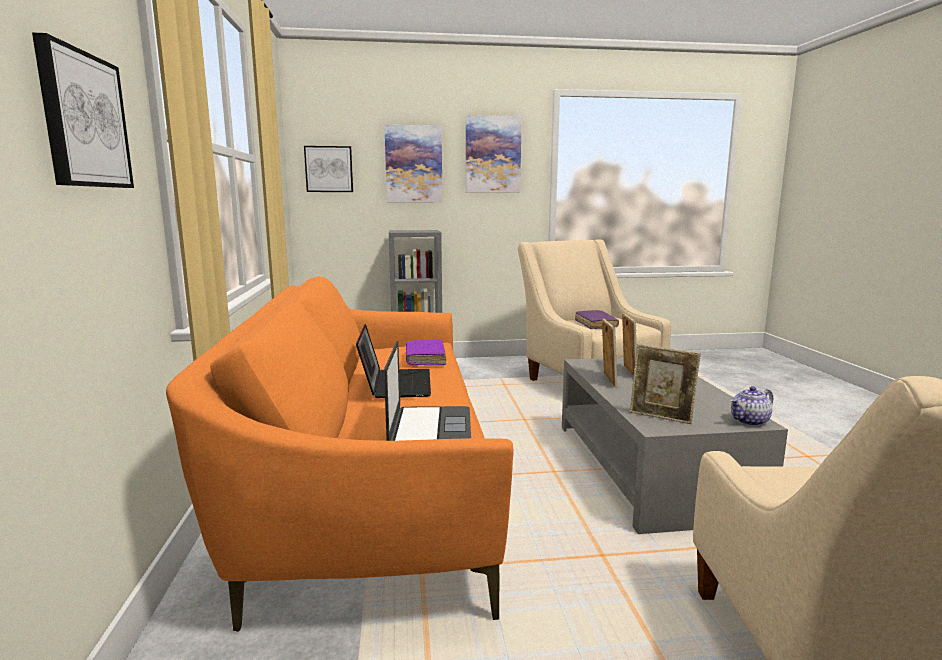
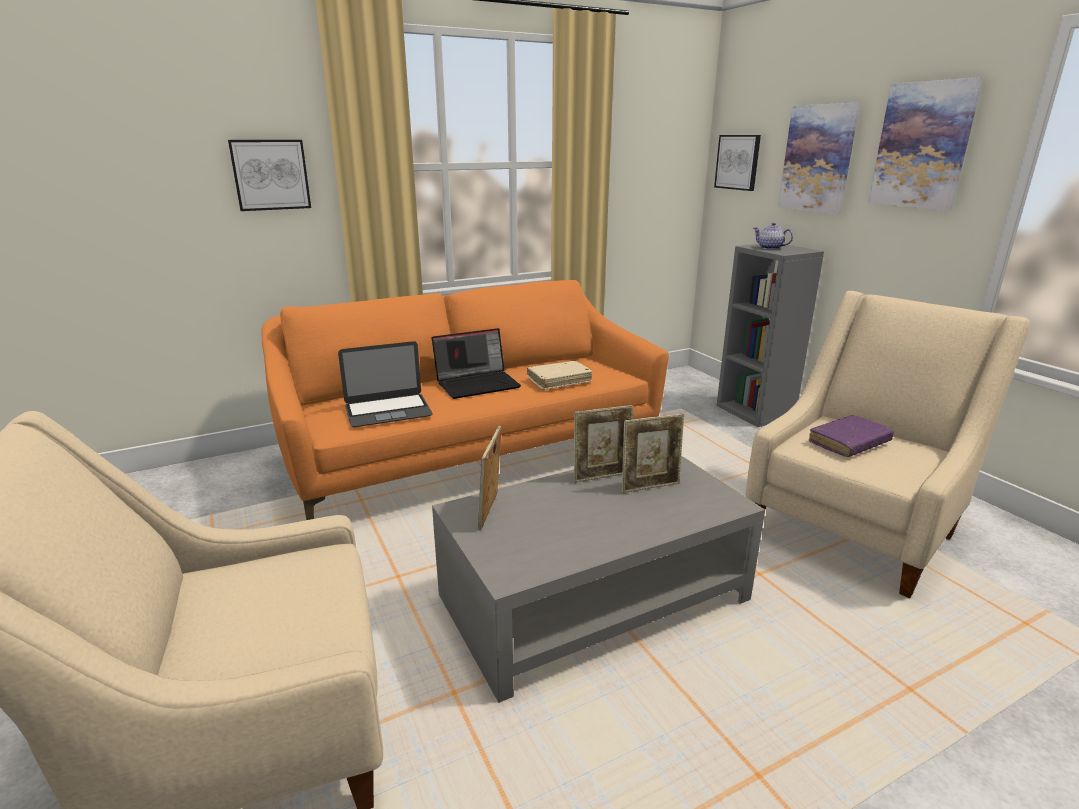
camera: 70 degrees right, 10 degrees up
(425, 359) = (559, 381): purple book -> beige book
(750, 421) = (507, 571): teapot -> teapot (770, 248)

